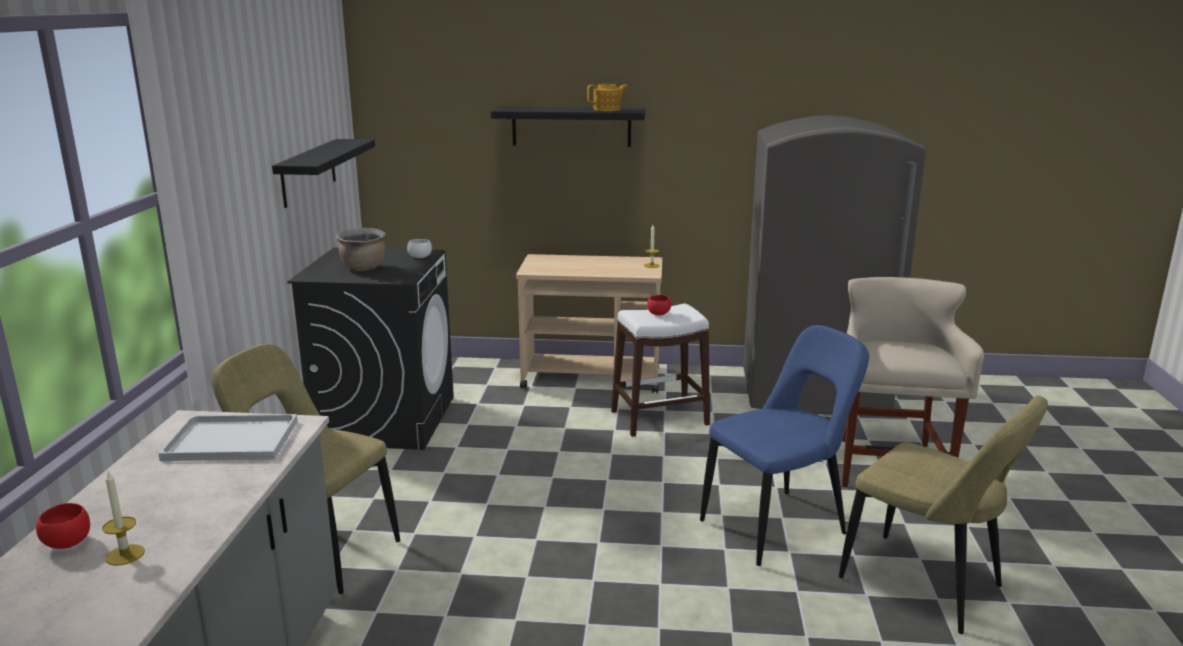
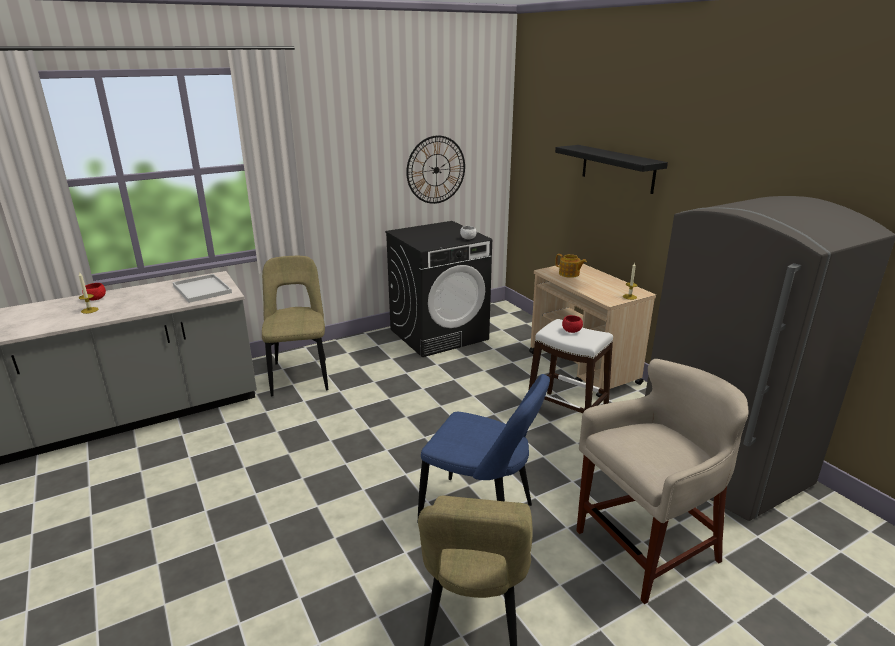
camera: 55 degrees right, 5 degrees up
(308, 172) = (436, 170): black shelf -> wall clock
(364, 268) = (428, 235): brown cooking pot -> none
(607, 109) = (630, 158): teapot -> teapot (569, 274)

